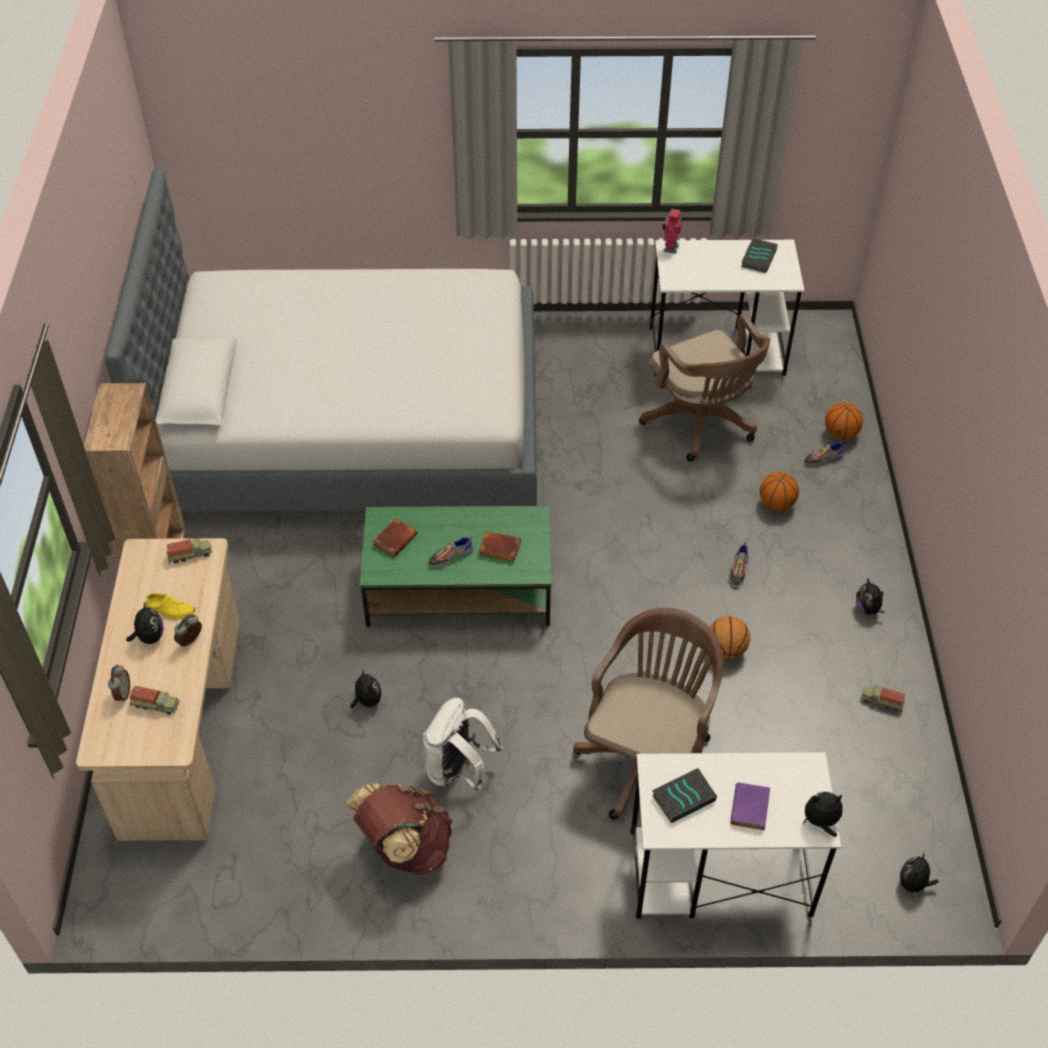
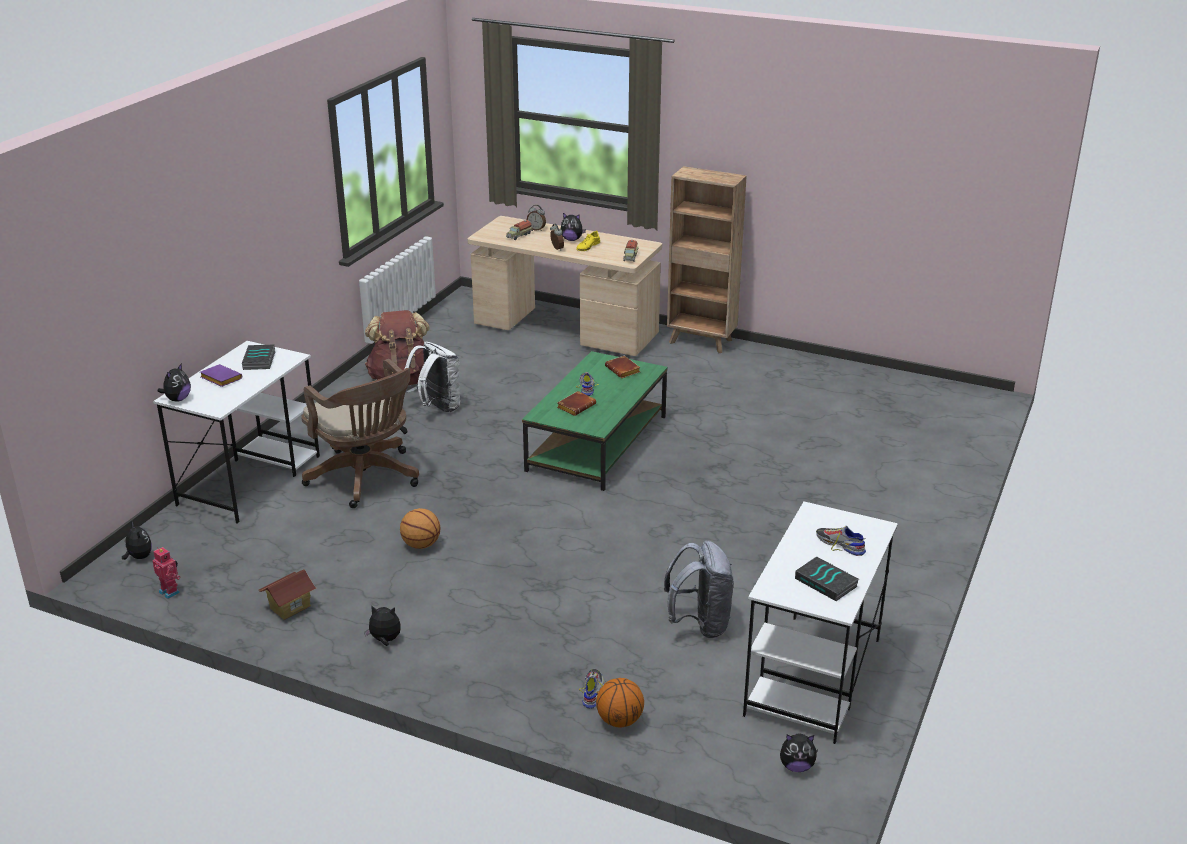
camera: 115 degrees right, 20 degrees down
(353, 427) = (815, 435): bed -> none
(367, 700) = (526, 389): plush toy -> plush toy (796, 766)
(669, 248) = (877, 527): toy robot -> toy robot (170, 591)
(702, 424) = (700, 624): brown office chair -> grey backpack
(738, 570) = (496, 581): shoe -> shoe (840, 544)
(776, 504) = (554, 633): basketball -> none
(882, 701) = (290, 607): toy truck -> toy house

